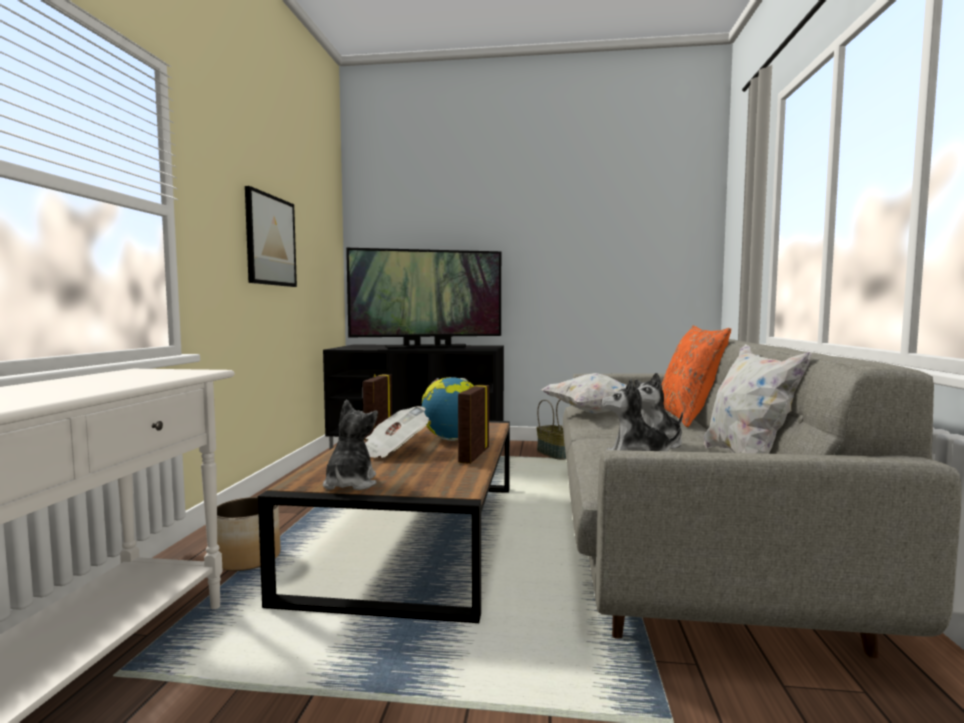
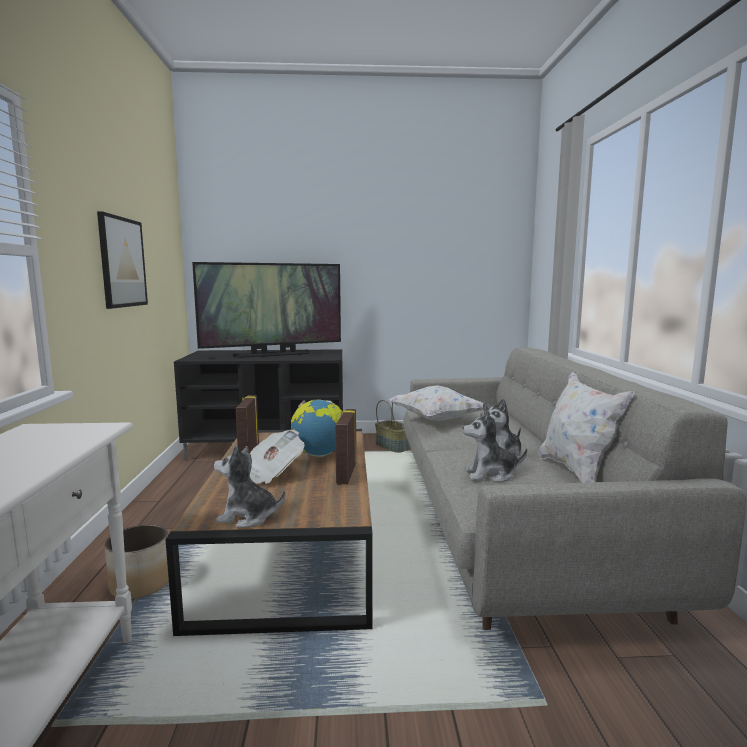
camera: 10 degrees left, 5 degrees up
(350, 484) = (248, 517): plush toy -> plush toy turned 75 degrees counterclockwise
(689, 417) = (515, 421): orange pillow -> none

